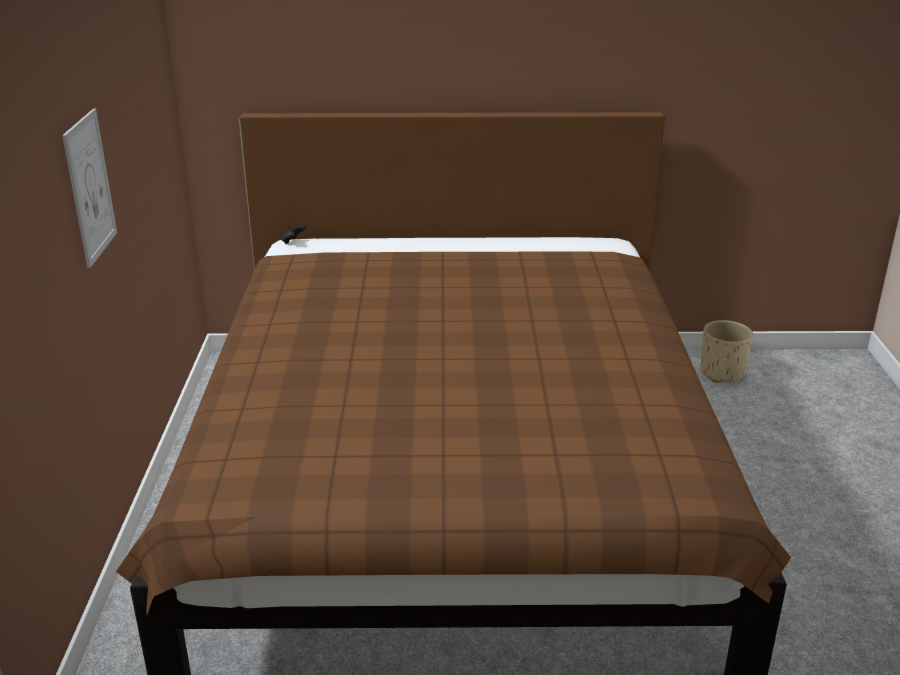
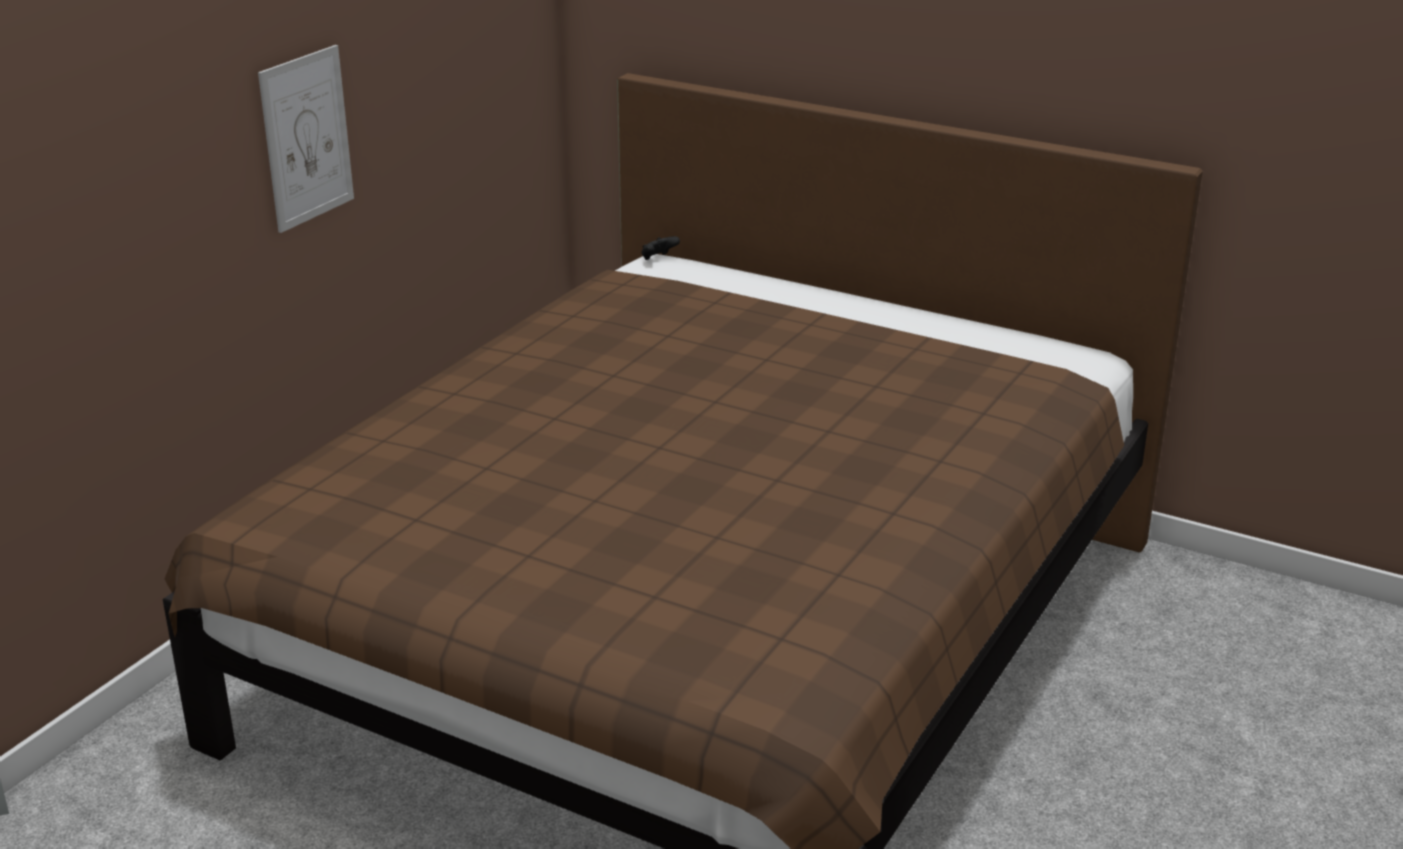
camera: 30 degrees right, 0 degrees up
(722, 373) = (1252, 611): beige planter -> none

